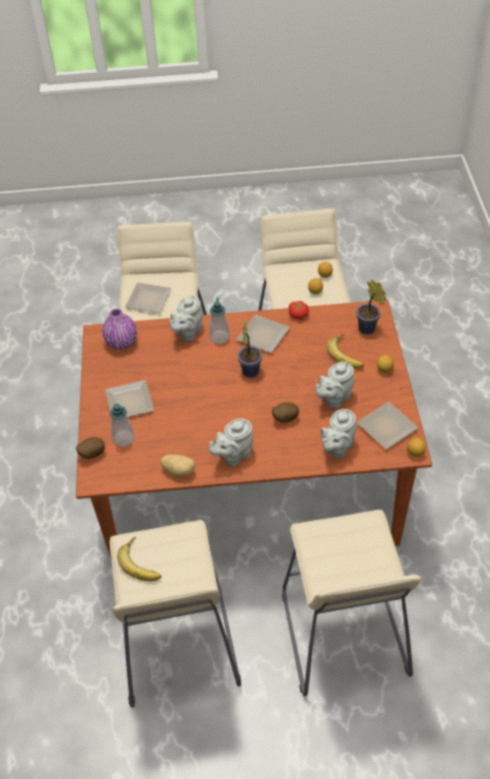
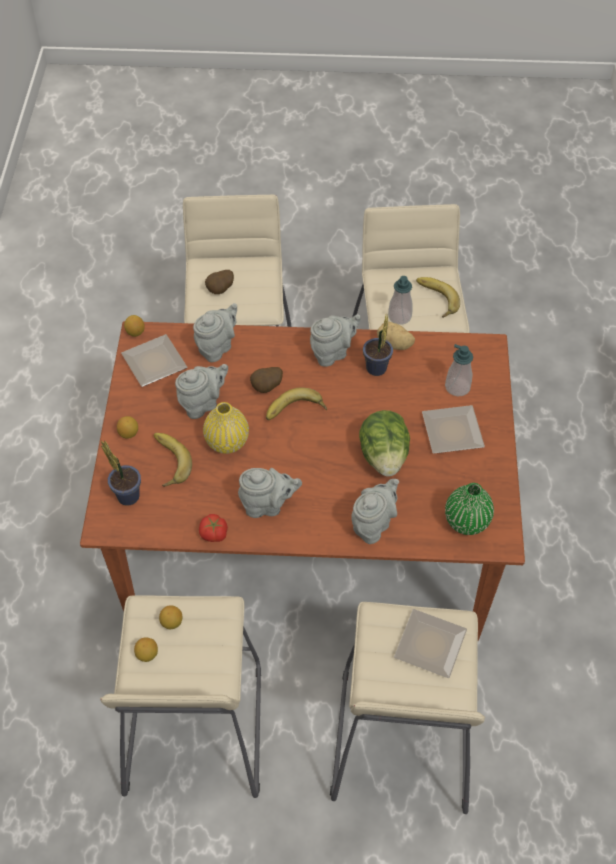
camera: 175 degrees left, 5 degrees up
(92, 454) = (493, 374): potato -> potato (220, 290)
(121, 342) = (466, 521): purple vase -> green vase
(183, 378) = (384, 456): none -> lettuce
(219, 337) = (330, 511): soap dispenser -> soap dispenser (399, 316)
(250, 370) = (296, 456): potted plant -> potted plant (376, 370)
(257, 402) = (295, 412): none -> banana
(265, 335) = (267, 505): plate -> grey teapot
(306, 373) = (227, 442): none -> yellow vase

